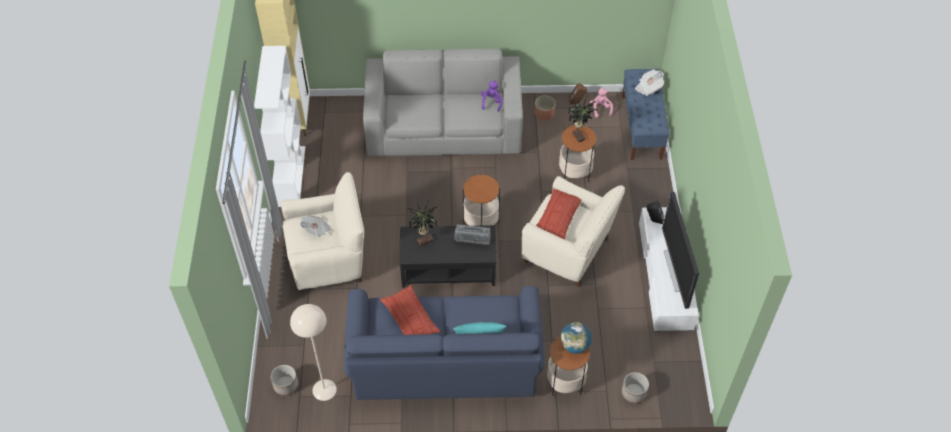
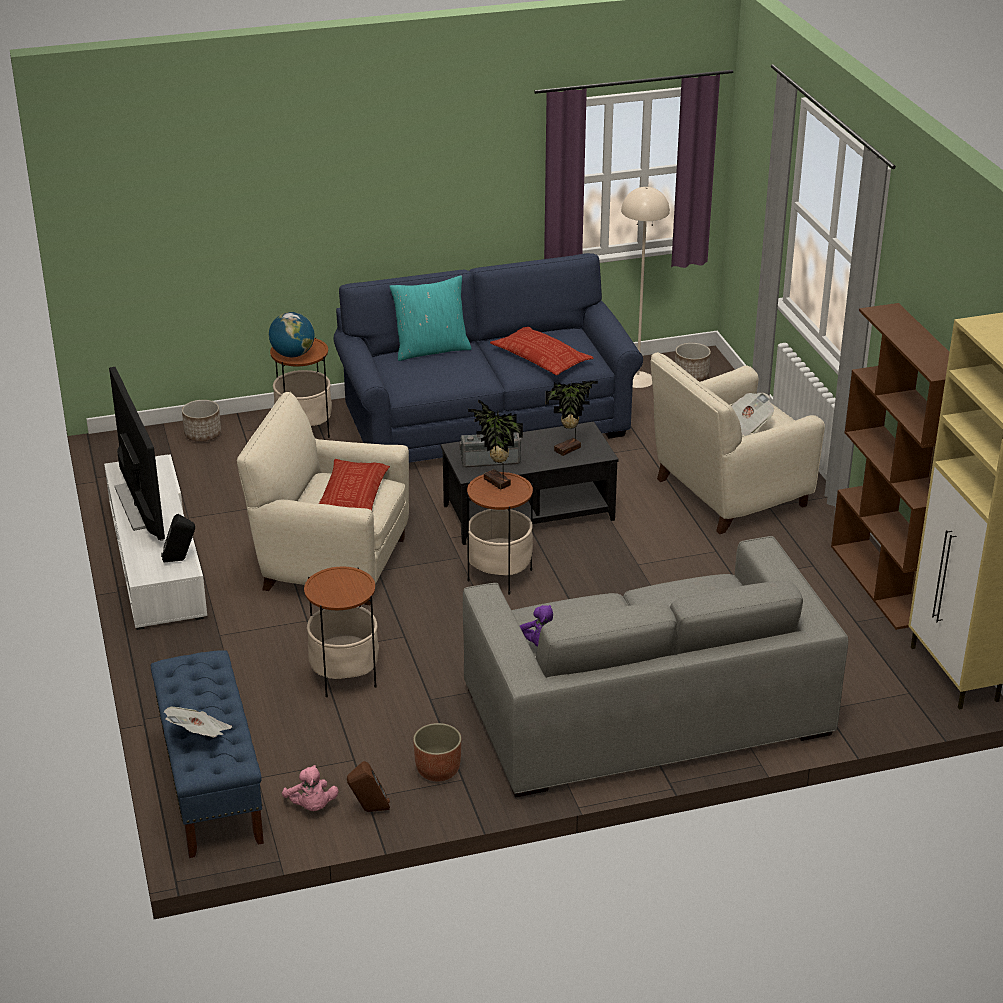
camera: 165 degrees right, 20 degrees down
(291, 176) = (882, 583): white bookcase -> brown bookcase
(579, 136) = (339, 589): potted plant -> potted plant (496, 483)

